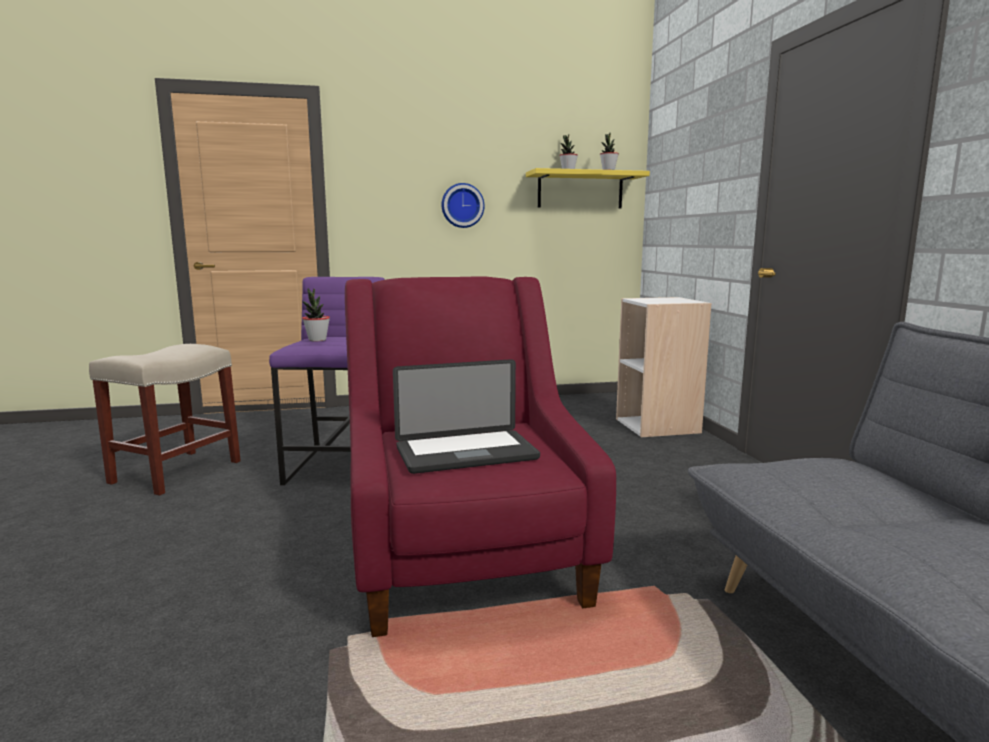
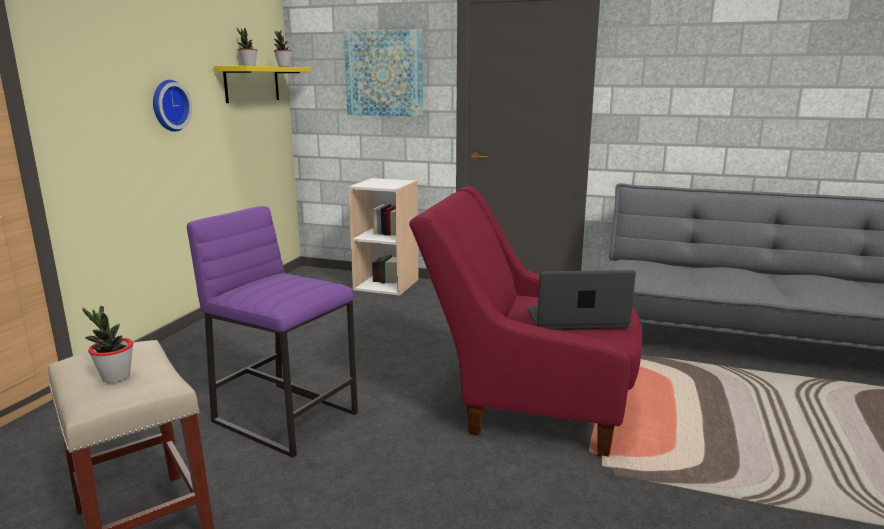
camera: 60 degrees left, 5 degrees up
(317, 340) = (284, 288): potted plant -> potted plant (116, 377)
(466, 453) = (576, 319): laptop -> laptop turned 105 degrees counterclockwise
(704, 168) = (384, 73): none -> picture

